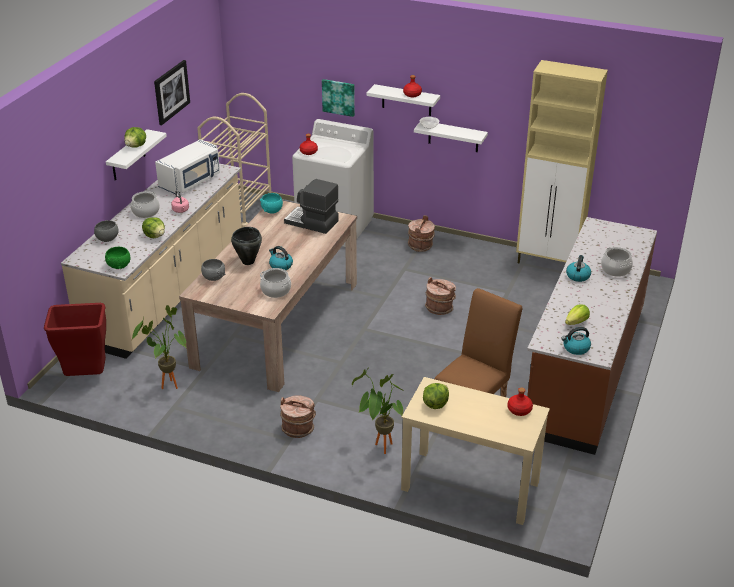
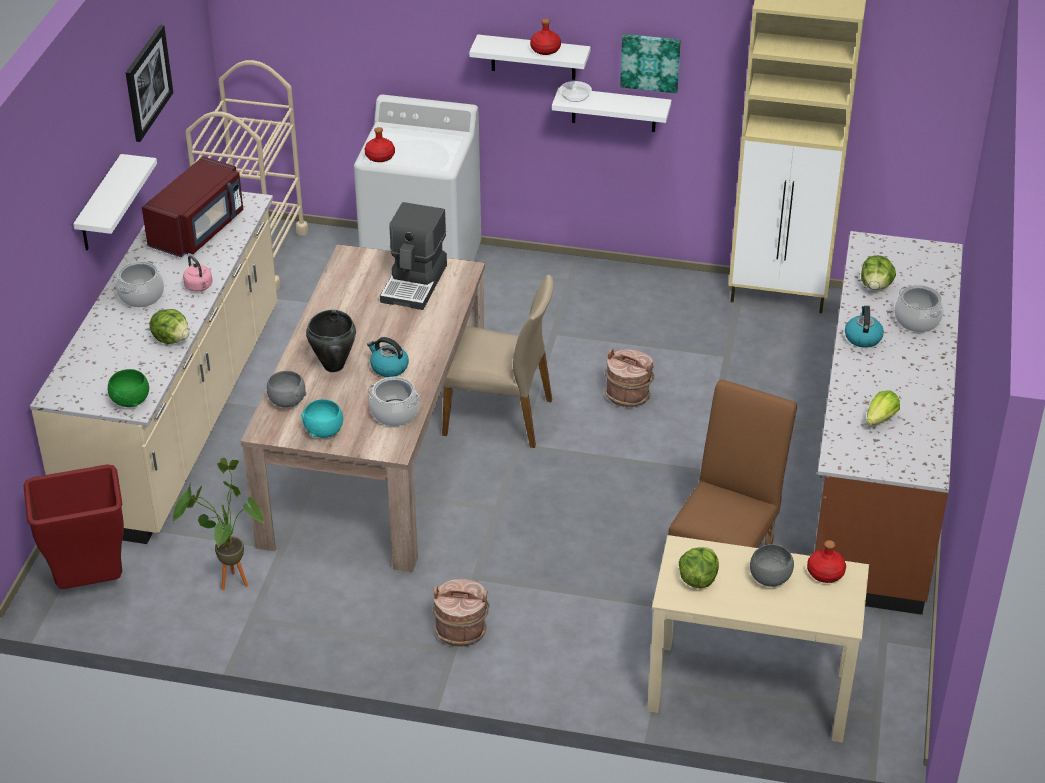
camera: 10 degrees left, 5 degrees up
(107, 239) = (93, 353): grey bowl -> grey bowl (769, 579)
(136, 146) = (115, 189): lettuce -> lettuce (876, 286)
(191, 181) = (198, 230): white microwave -> red microwave
(272, 211) = (344, 268): turquoise bowl -> turquoise bowl (324, 431)
(311, 222) = (415, 283): coffee machine -> coffee machine turned 90 degrees counterclockwise
(339, 97) = (416, 57): picture -> picture (650, 62)
(357, 311) = (499, 416): none -> beige chair
(379, 448) = (597, 647): potted plant -> none
(420, 246) = (570, 287): brown bucket -> none
(575, 348) = (890, 463): kettle -> none

